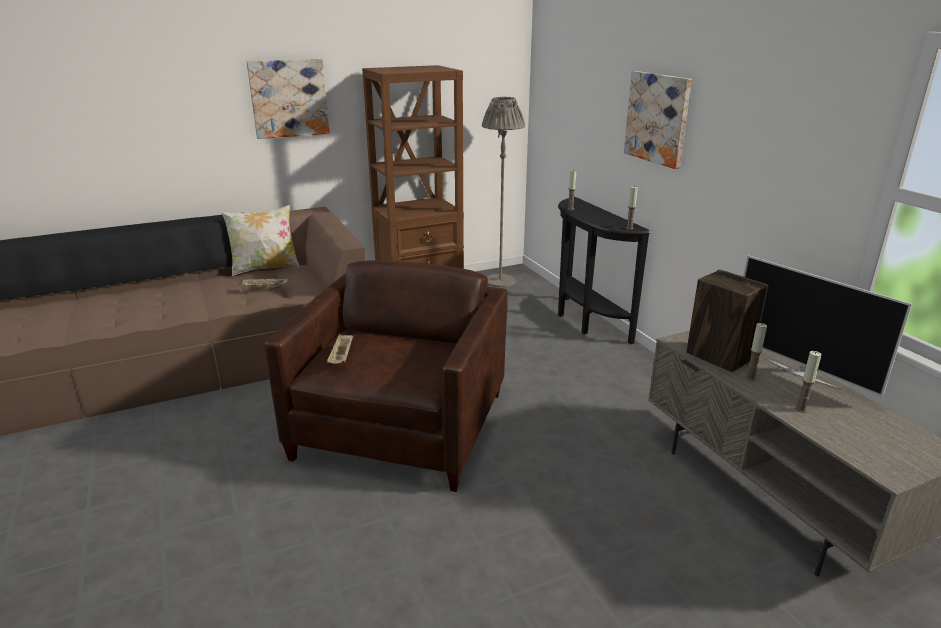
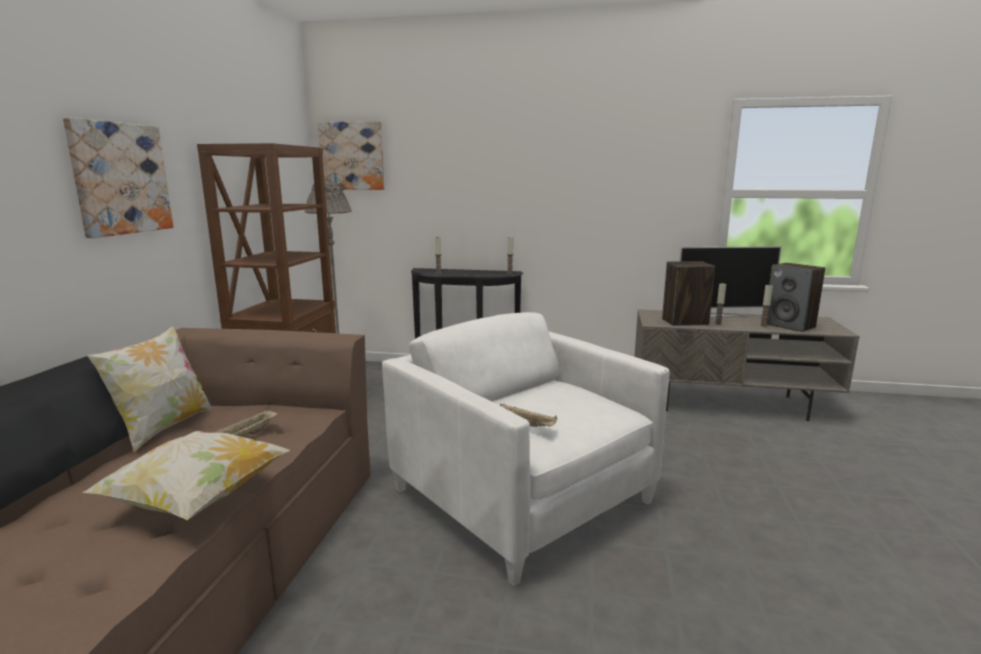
camera: 55 degrees left, 10 degrees down
(189, 310) = (197, 499): none -> pillow
(402, 425) = (522, 495): brown armchair -> white armchair
(657, 118) = (512, 180): picture -> picture (352, 156)
(844, 429) = (790, 326): none -> speaker

